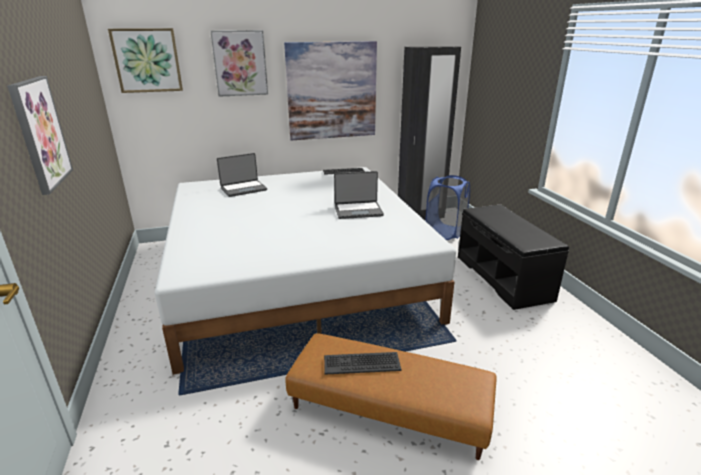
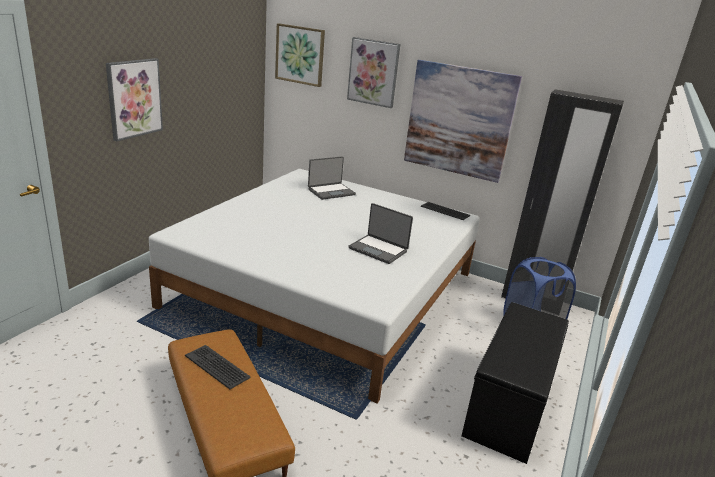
camera: 40 degrees right, 0 degrees up
(243, 189) = (331, 192): laptop -> laptop turned 45 degrees counterclockwise

